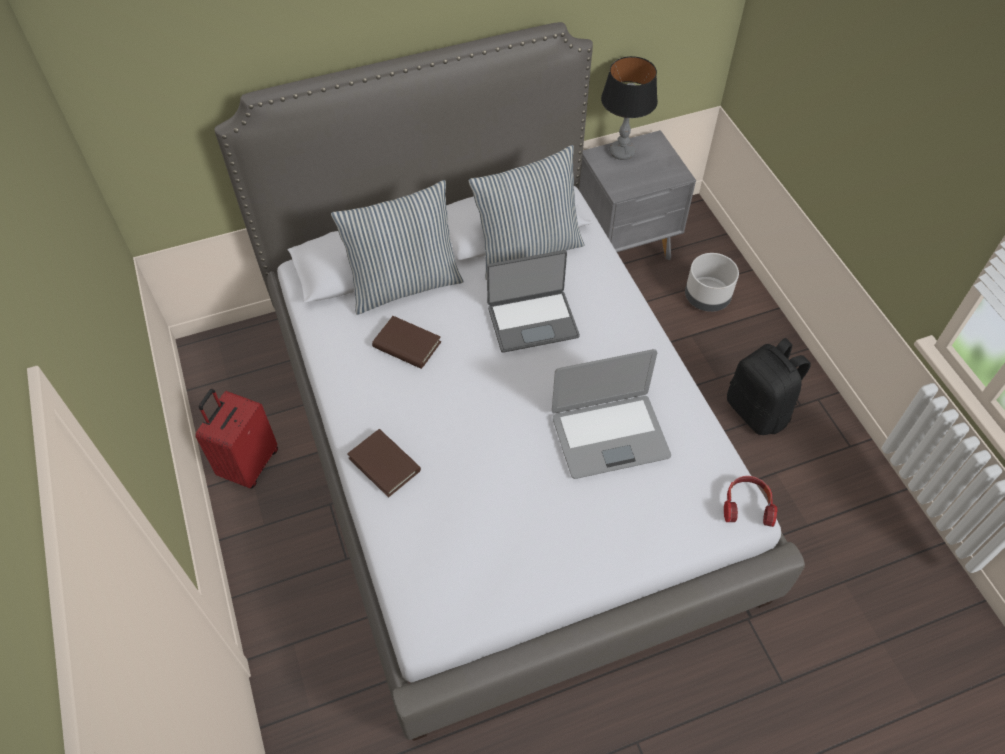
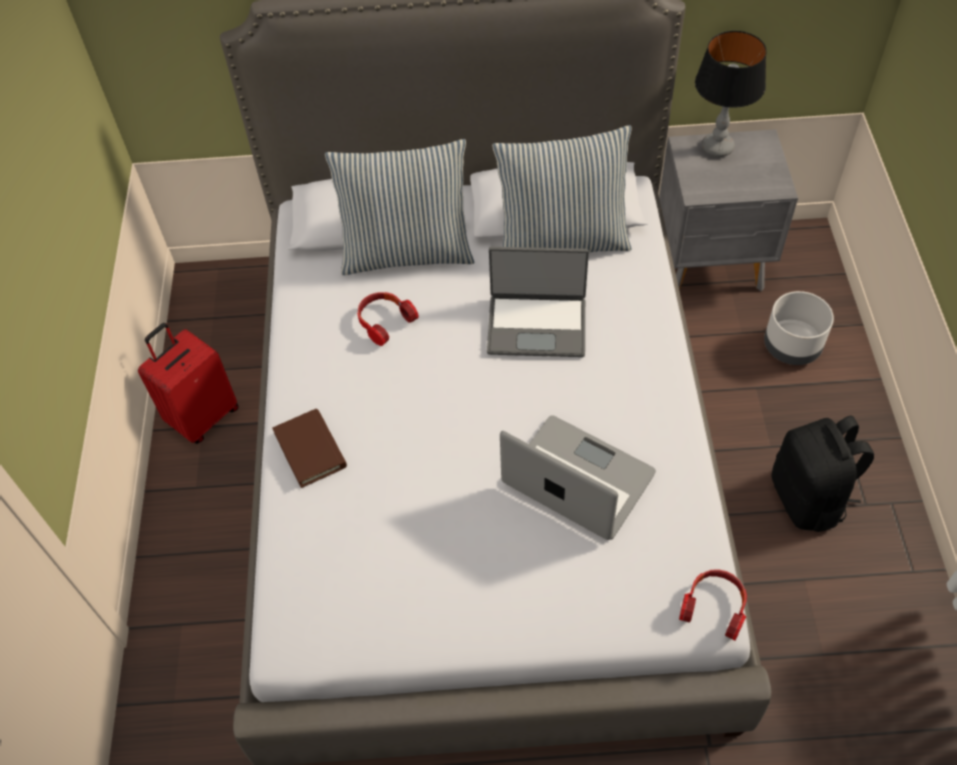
camera: 20 degrees right, 0 degrees up
(407, 345) = (384, 321): brown book -> headphones
(609, 435) = (577, 480): laptop -> laptop turned 150 degrees counterclockwise

